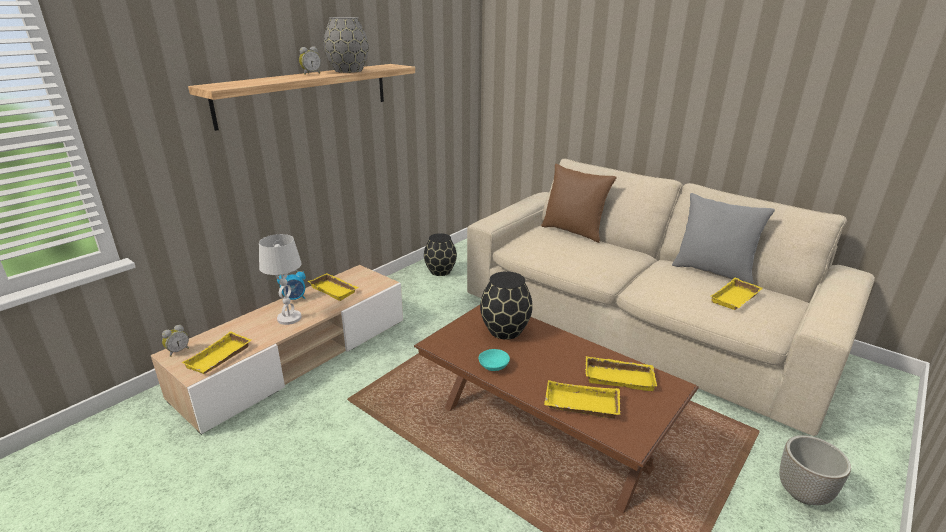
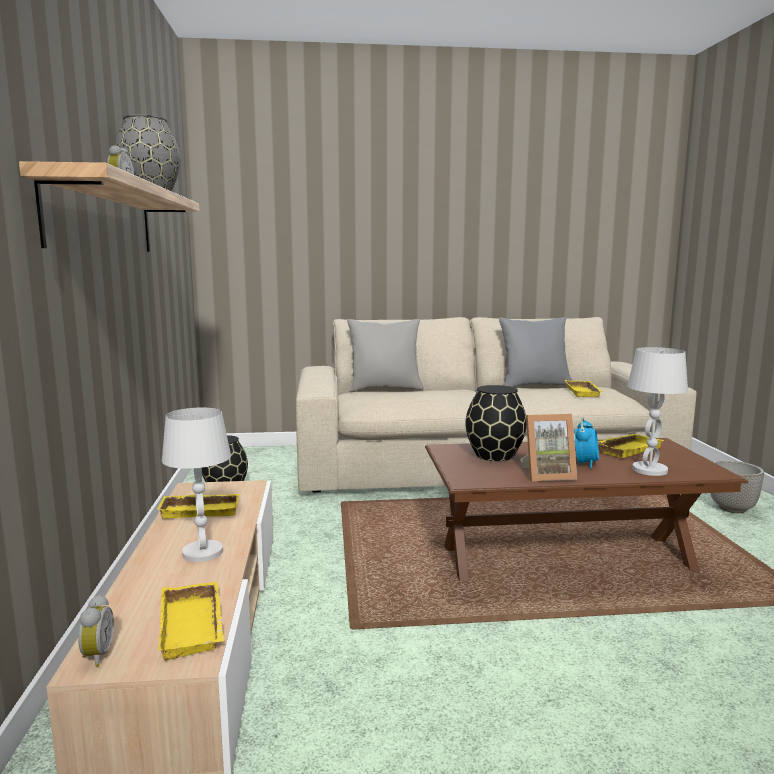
camera: 45 degrees left, 15 degrees down
(294, 299) = (163, 536): alarm clock -> alarm clock (585, 463)
(495, 366) = (547, 475): turquoise bowl -> picture frame
(573, 231) = (385, 389): brown pillow -> grey pillow
(580, 405) = (649, 470): yellow tray -> white table lamp

